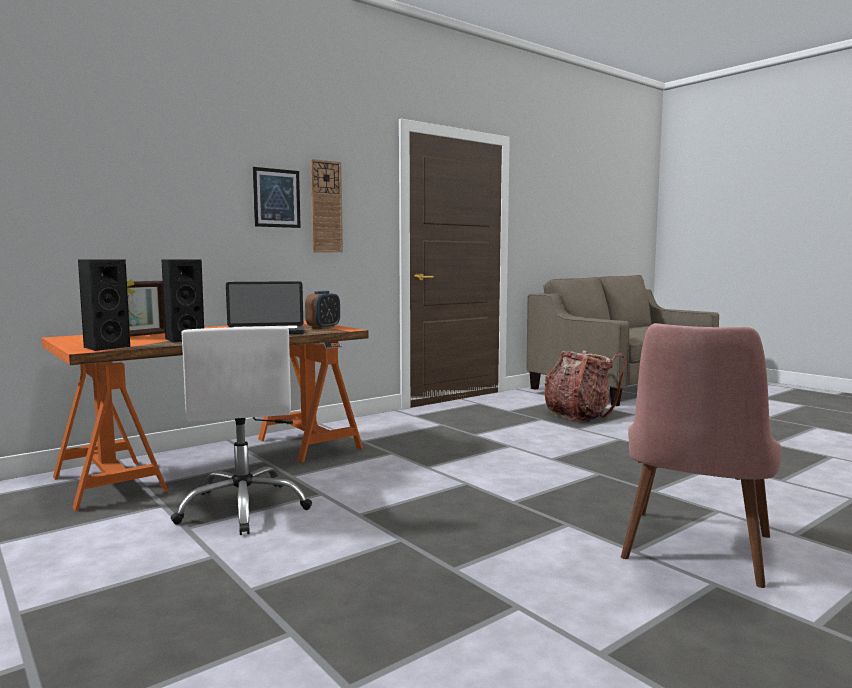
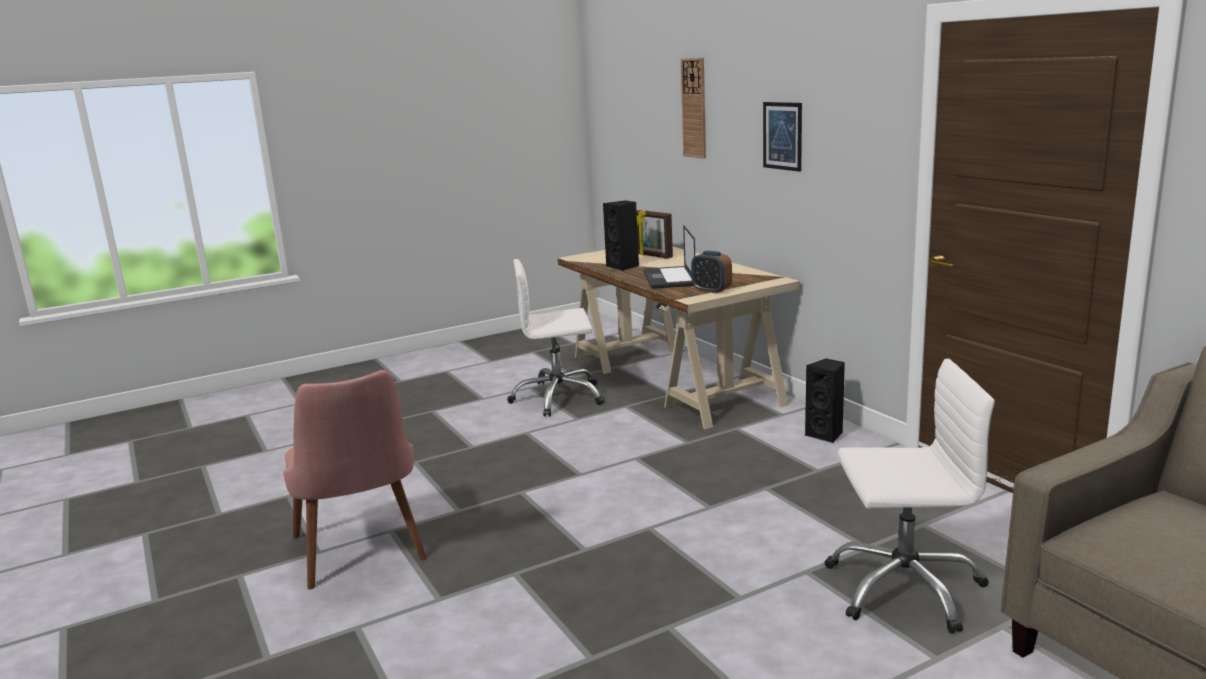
camera: 100 degrees right, 10 degrees up
(105, 347) = (585, 258): black speaker -> black speaker (826, 435)
(218, 461) = (673, 379): orange desk -> beige desk
(326, 206) = (827, 146): wall clock -> wall clock (694, 108)
(578, 415) = (904, 587): backpack -> white office chair
(694, 555) = (363, 556): pink chair -> pink chair turned 150 degrees counterclockwise

